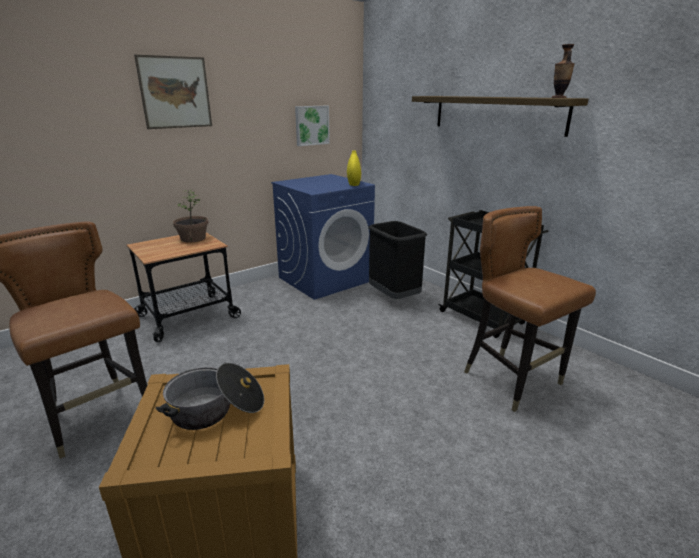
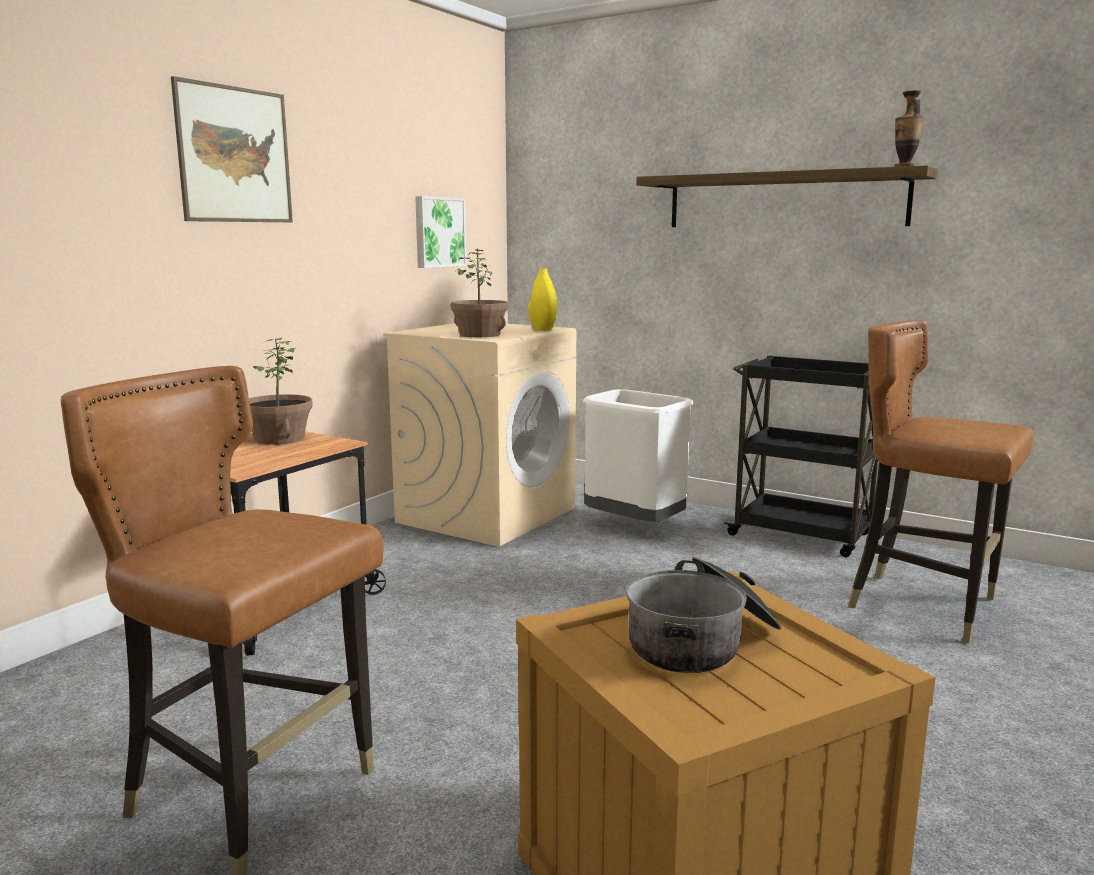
camera: 20 degrees left, 10 degrees down
(313, 187) = (480, 335): none -> potted plant
(325, 279) = (487, 514): blue washing machine -> beige washing machine
(394, 297) = (635, 525): black trash can -> white trash can

